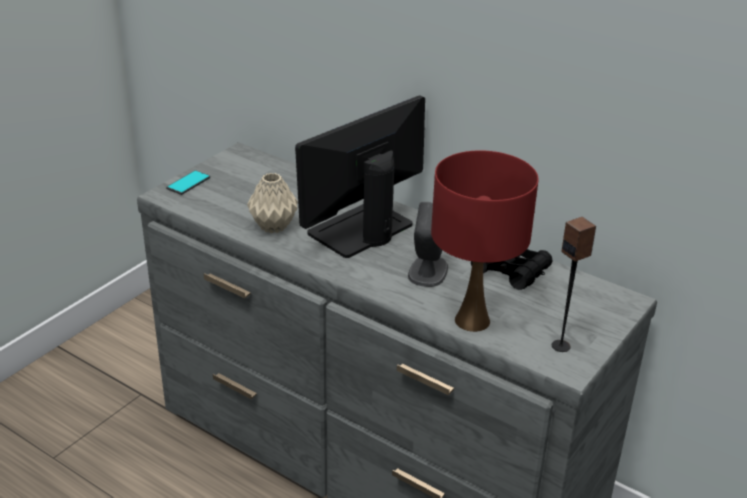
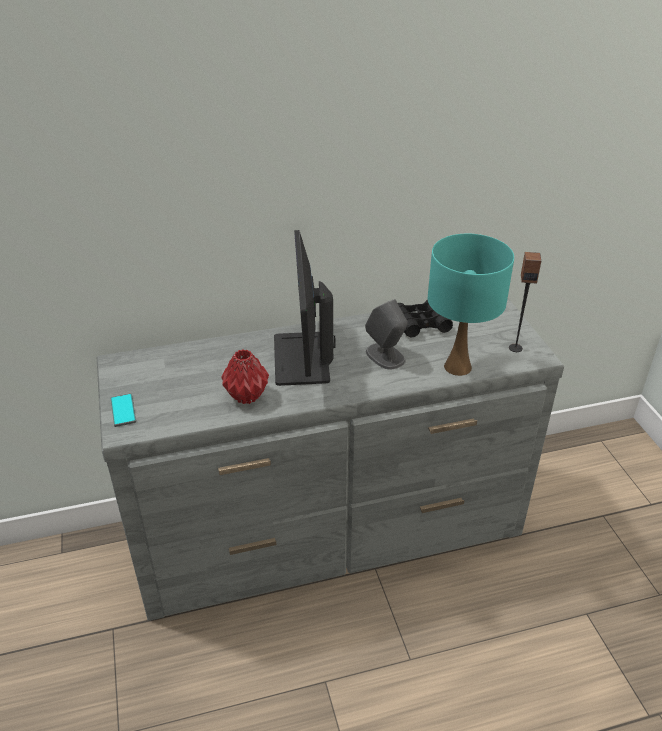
camera: 50 degrees left, 5 degrees up
(272, 226) = (245, 396): beige vase -> red vase
(472, 321) = (458, 367): red table lamp -> turquoise table lamp

